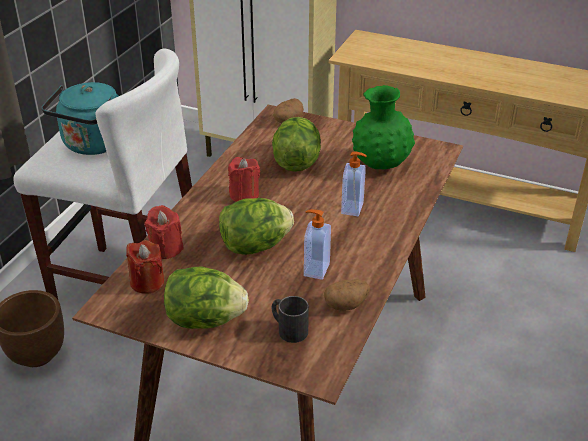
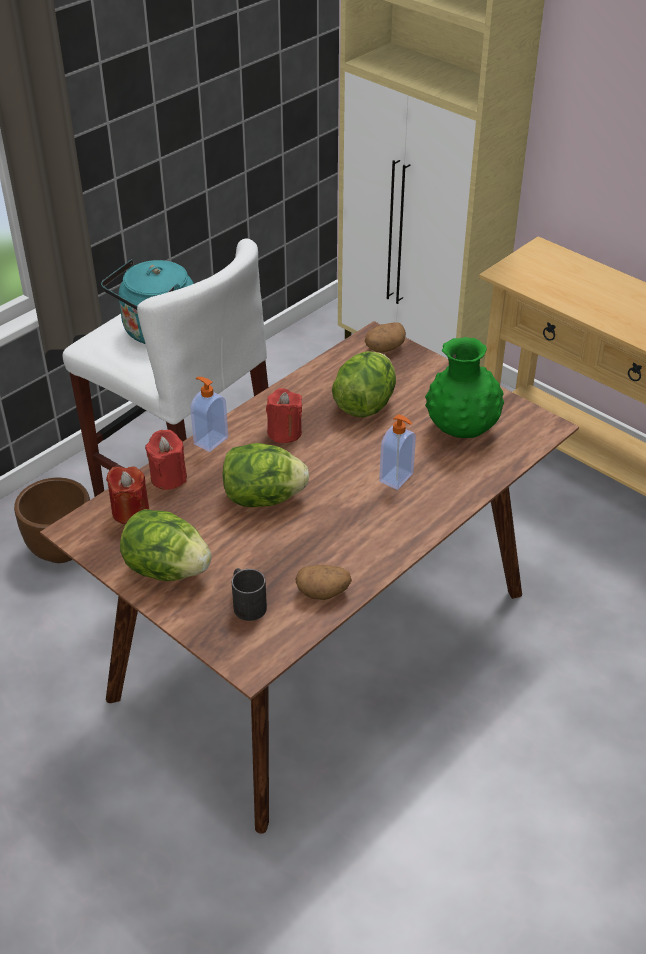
camera: 20 degrees right, 5 degrees up
(315, 269) = (313, 542): soap dispenser -> soap dispenser (210, 440)

